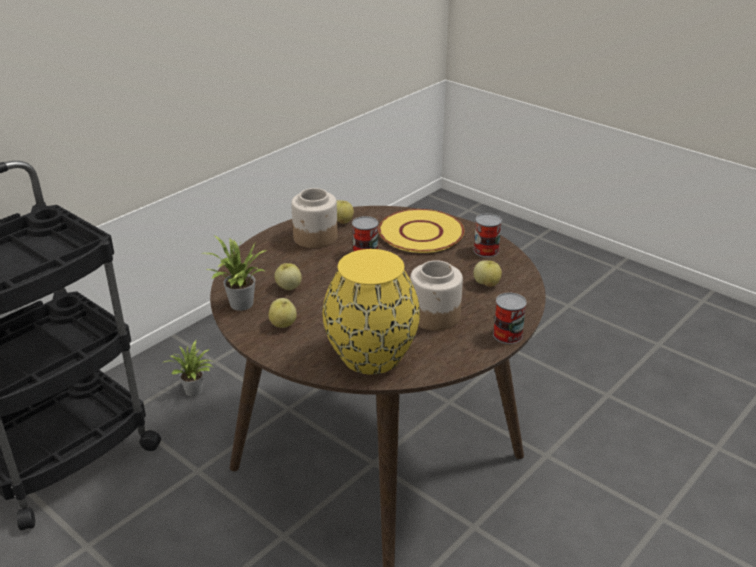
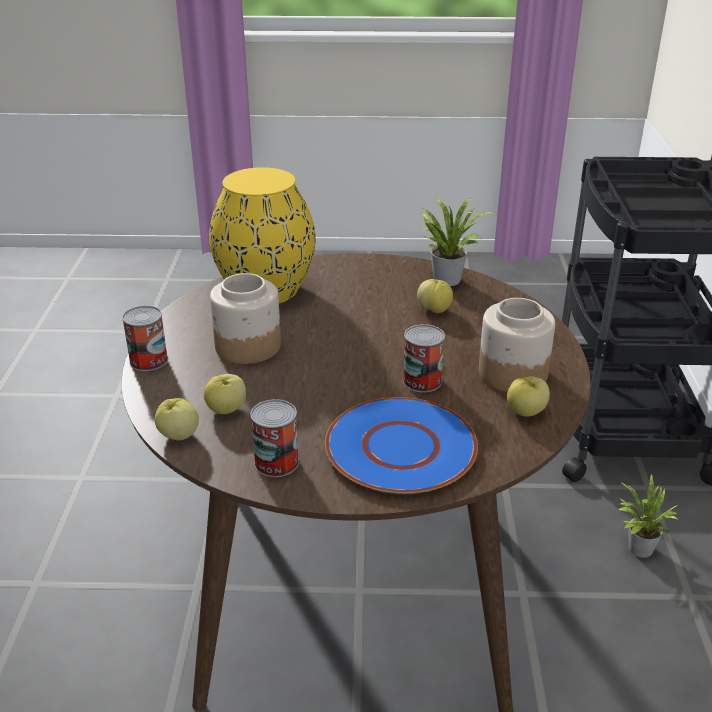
camera: 140 degrees right, 0 degrees up
(283, 324) = (381, 281): apple -> apple (178, 435)
(421, 233) = (400, 447): yellow plate -> blue plate

